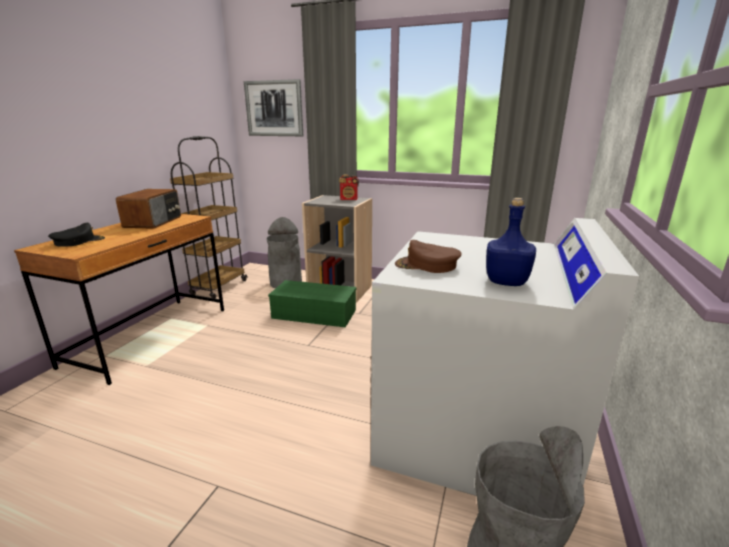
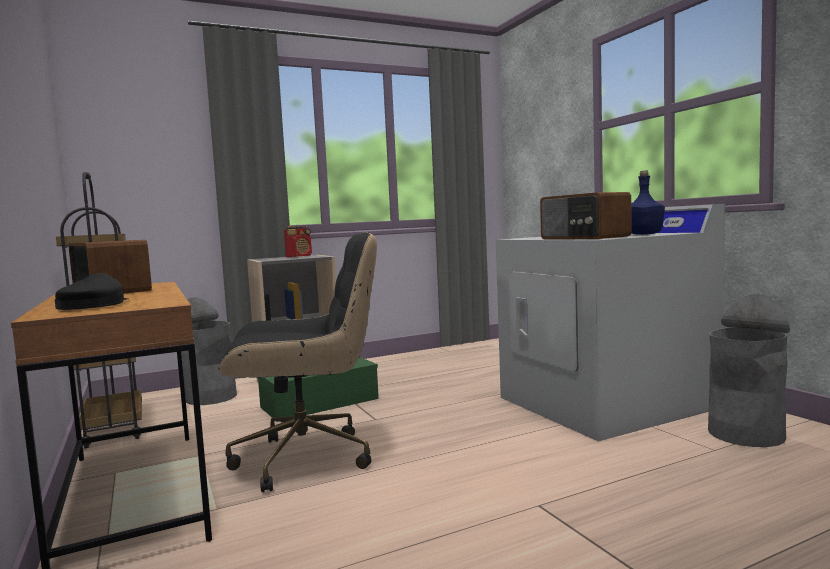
camera: 45 degrees left, 15 degrees down
(226, 357) = (308, 459): none -> black office chair
(274, 108) = (147, 149): picture -> none
(427, 265) = (584, 237): brown cap -> radio

